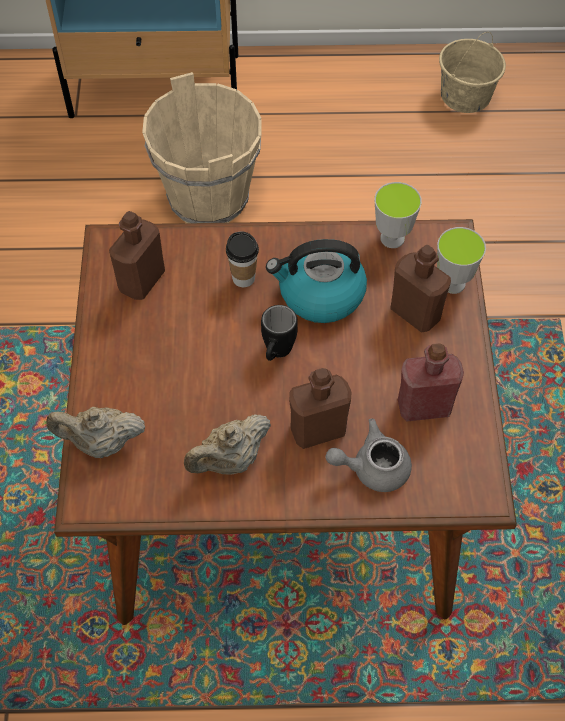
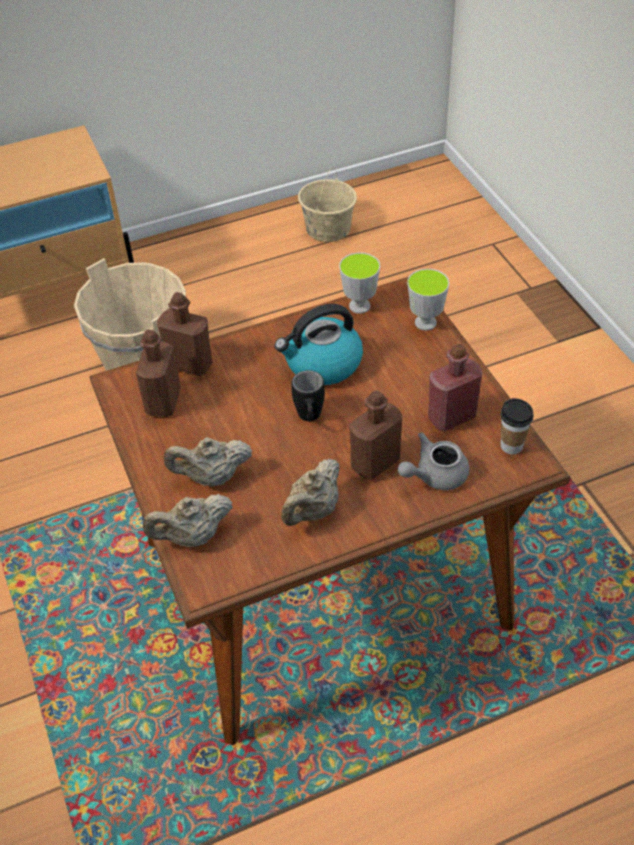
camera: 20 degrees left, 10 degrees down
(149, 384) = (211, 477): none -> beige teapot
(243, 278) = (251, 372): cup -> cup (511, 446)
(415, 313) = (407, 353): brown bottle -> brown bottle (189, 364)

